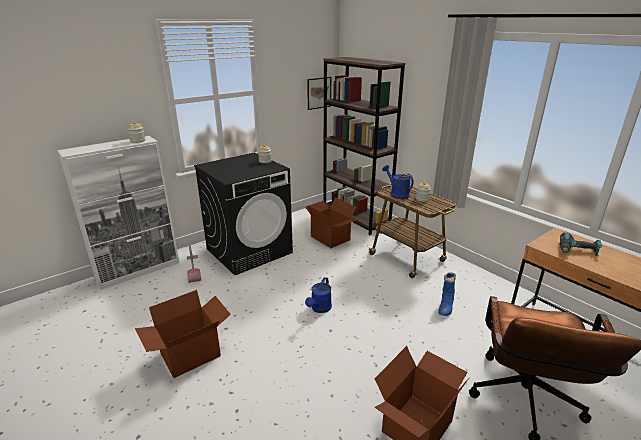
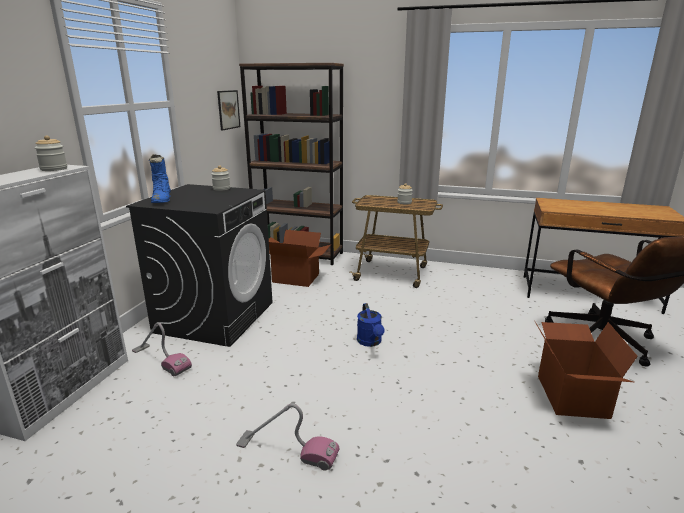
camera: 35 degrees left, 5 degrees down
(190, 355) = (287, 450): cardboard box -> vacuum cleaner
(397, 194) = (377, 203): blue watering can -> none
(446, 307) = (472, 300): blue boot -> blue boot (162, 200)
(577, 251) = (575, 207): power drill -> none

